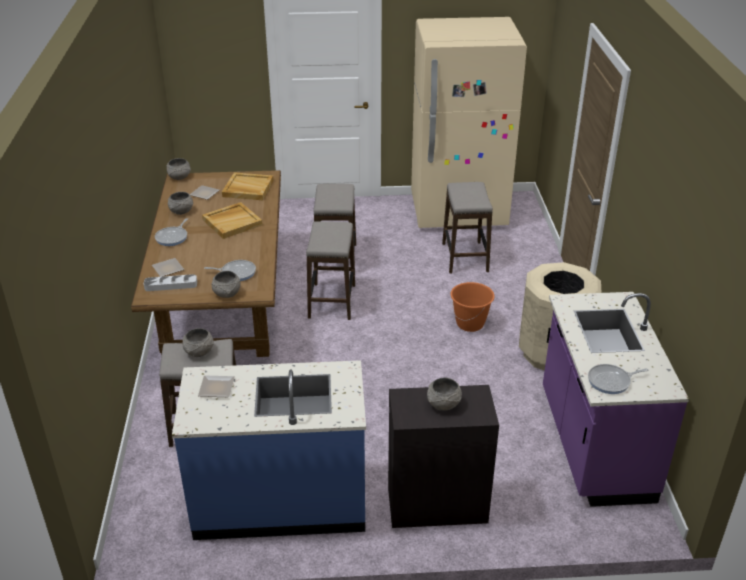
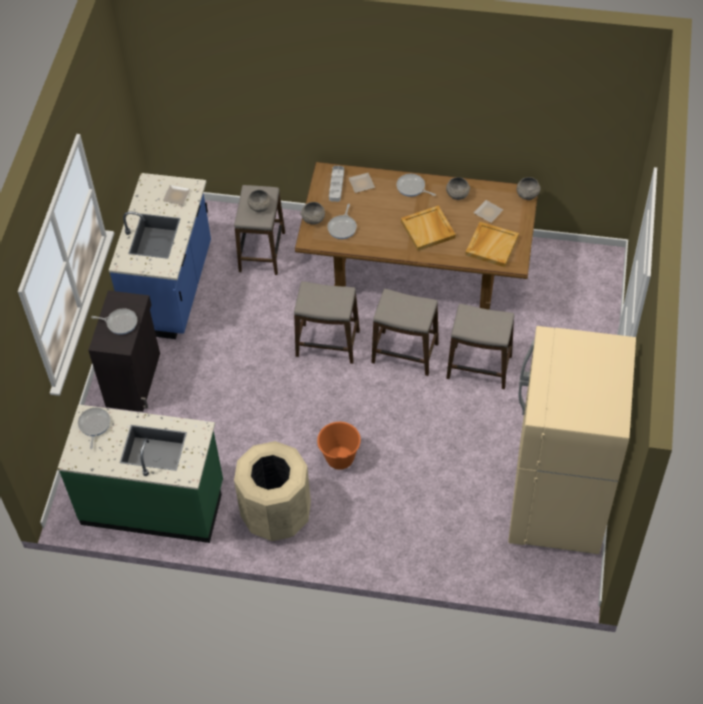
camera: 105 degrees right, 20 degrees up
(443, 404) = (120, 322): grey bowl -> frying pan
(465, 257) = (457, 485): stool -> stool (328, 344)
(593, 445) = (153, 503): purple counter -> green counter

